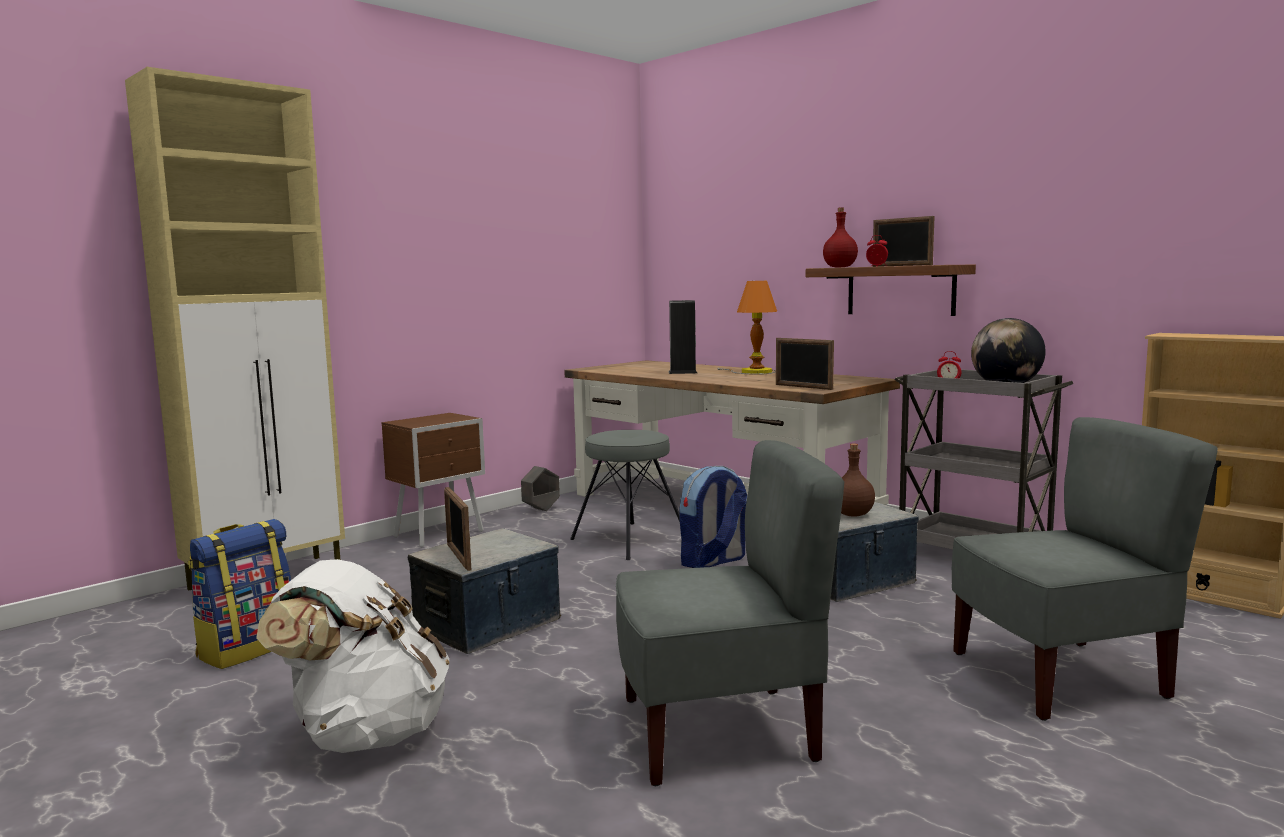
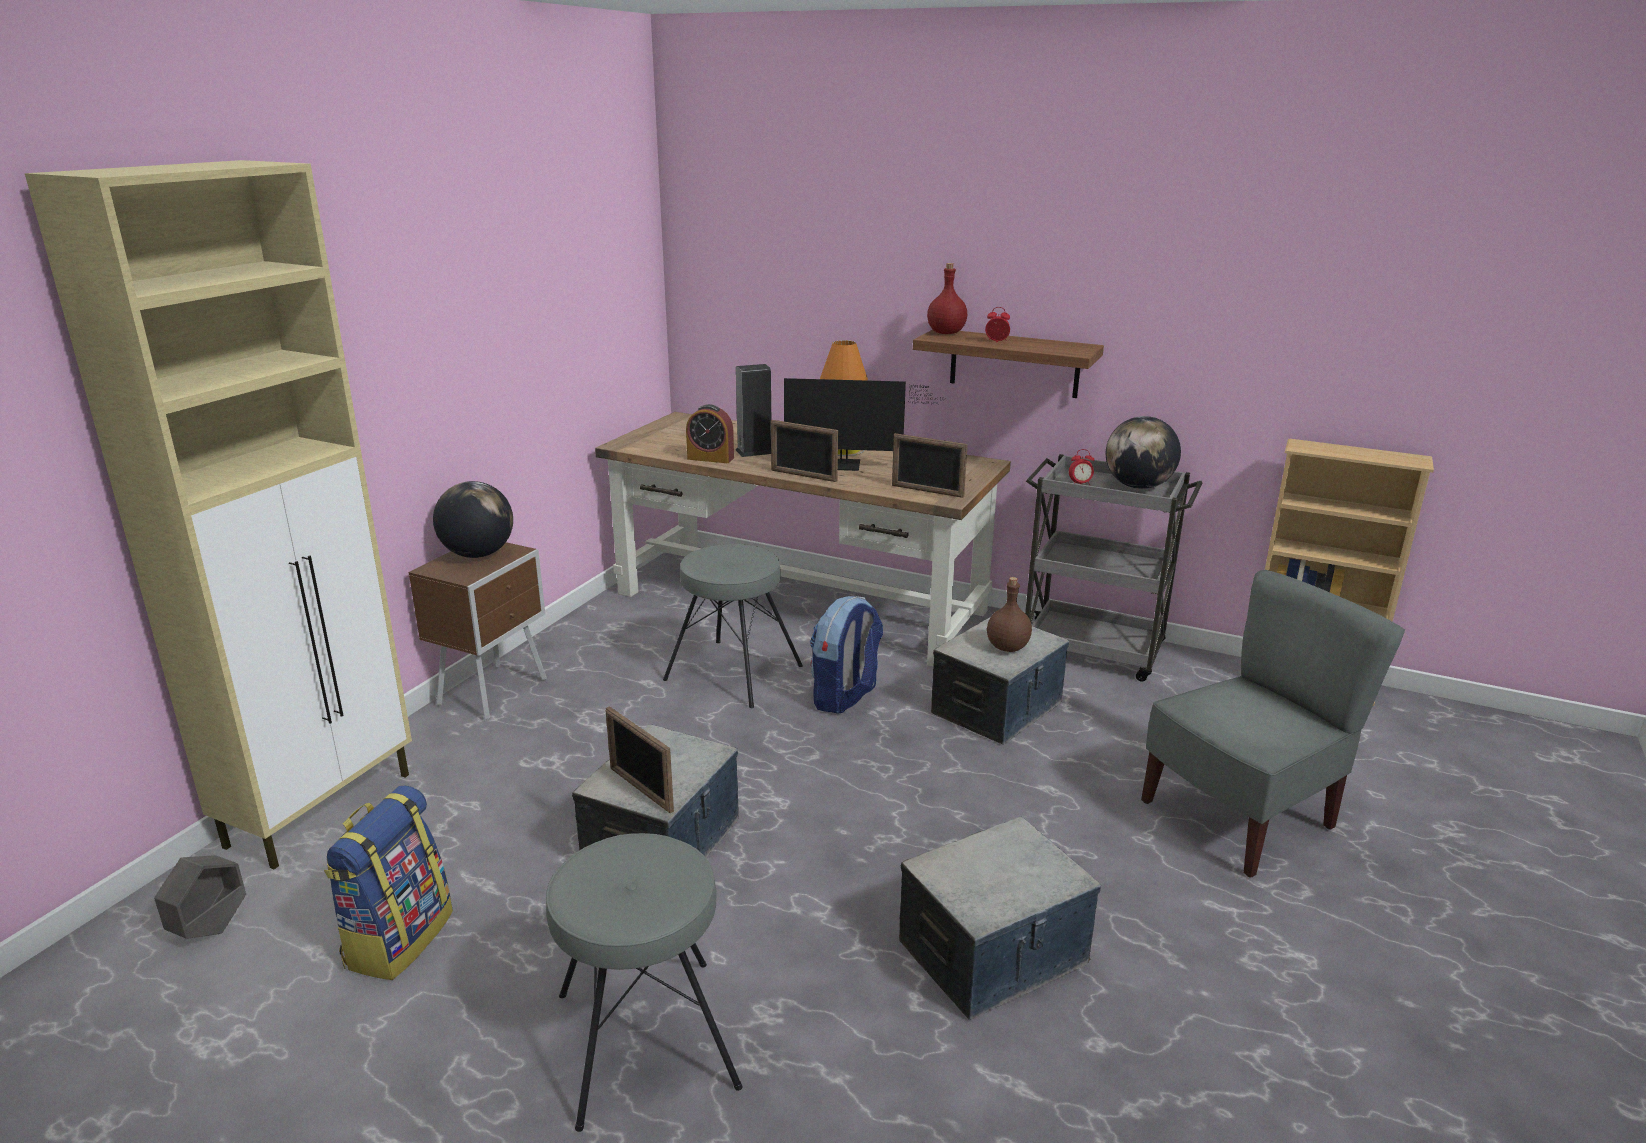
camera: 20 degrees left, 15 degrees up
(365, 733) = (644, 1040): white backpack -> grey stool
(437, 418) = (478, 554): none -> globe
(541, 509) = (592, 628): grey planter -> grey planter (211, 928)
(644, 374) = (710, 458): none -> alarm clock
(719, 731) = (993, 954): grey chair -> storage box
(752, 378) = (849, 465): none -> monitor
(901, 265) = (1021, 339): picture frame -> picture frame (803, 476)

